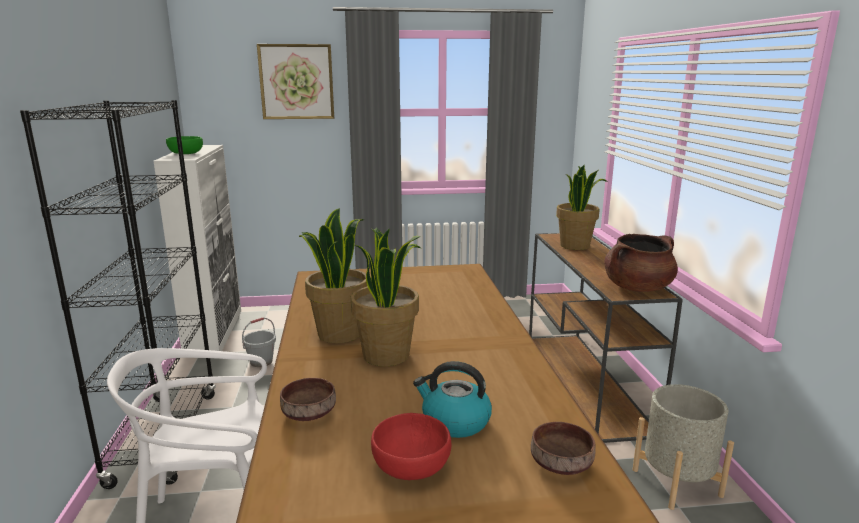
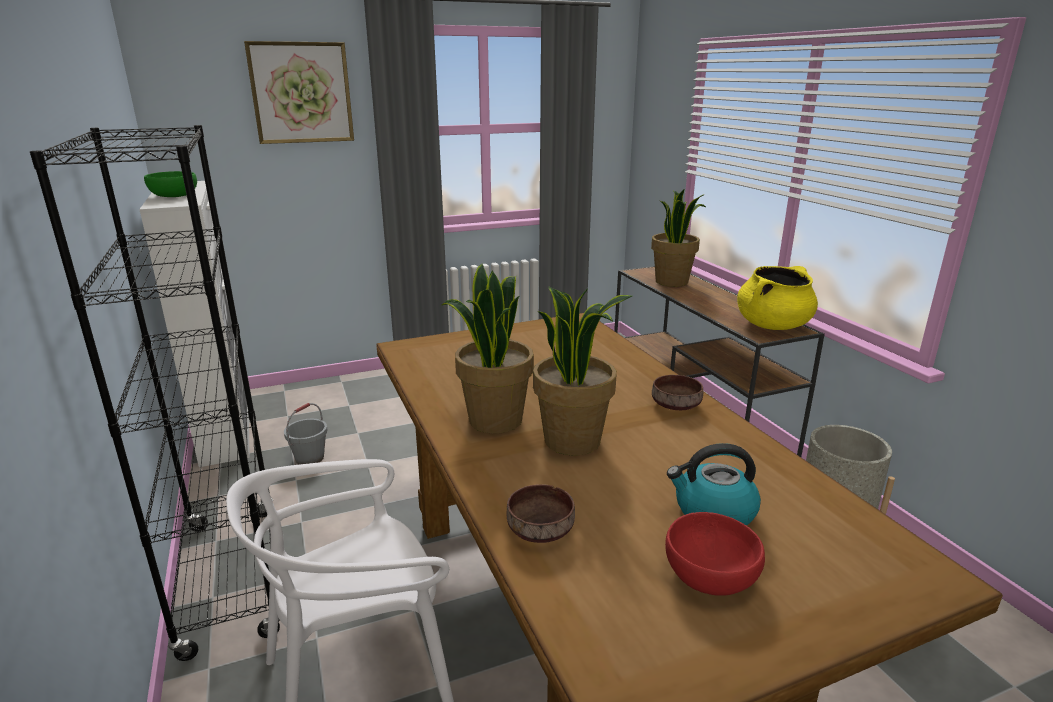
camera: 15 degrees left, 5 degrees up
(560, 462) = (857, 540): brown bowl -> brown bowl (675, 404)
(637, 288) = (773, 325): brown cooking pot -> yellow cooking pot

